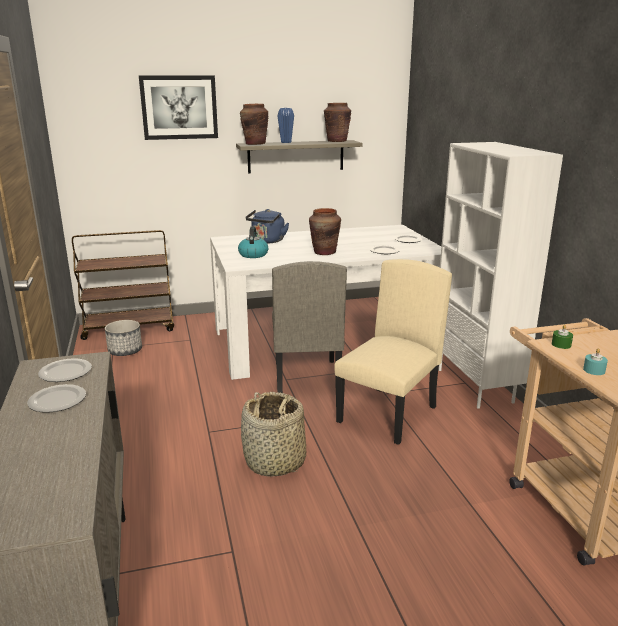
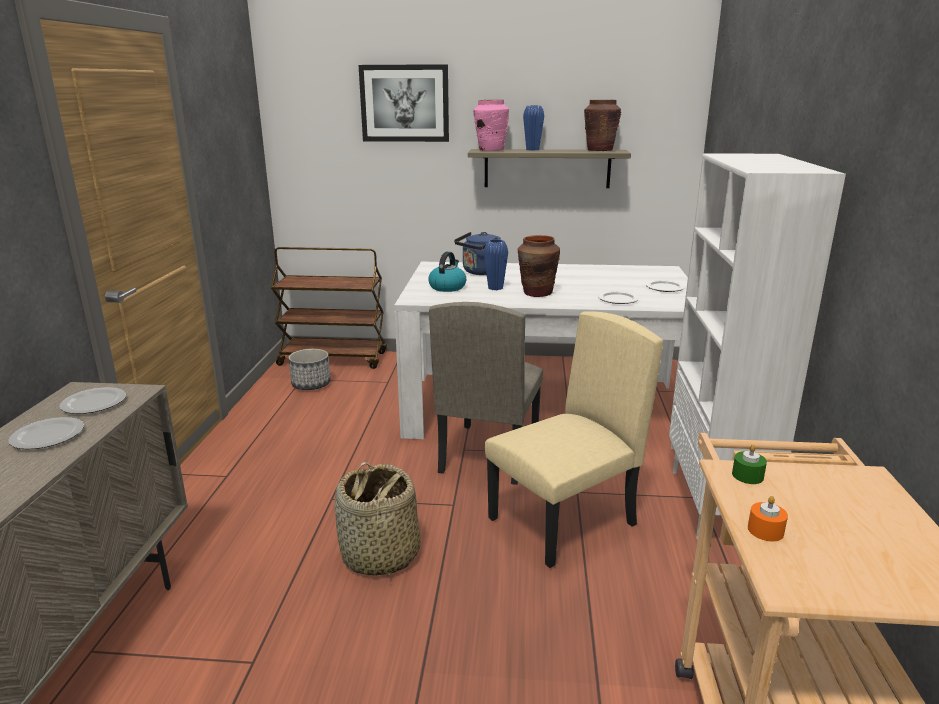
camera: 20 degrees right, 0 degrees up
(255, 144) = (491, 150): brown vase -> pink vase
(290, 251) = (495, 288): none -> blue vase
(594, 370) = (765, 530): turquoise candle -> orange candle

